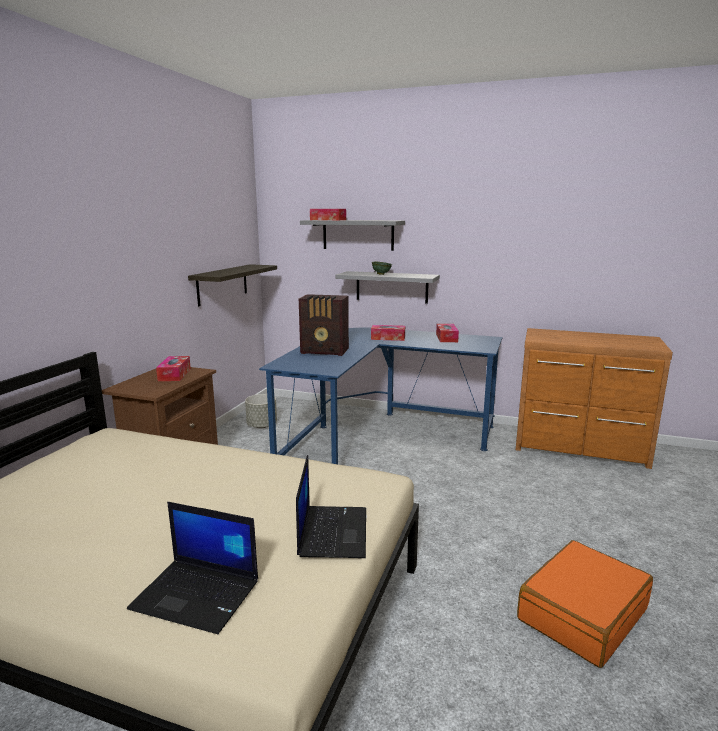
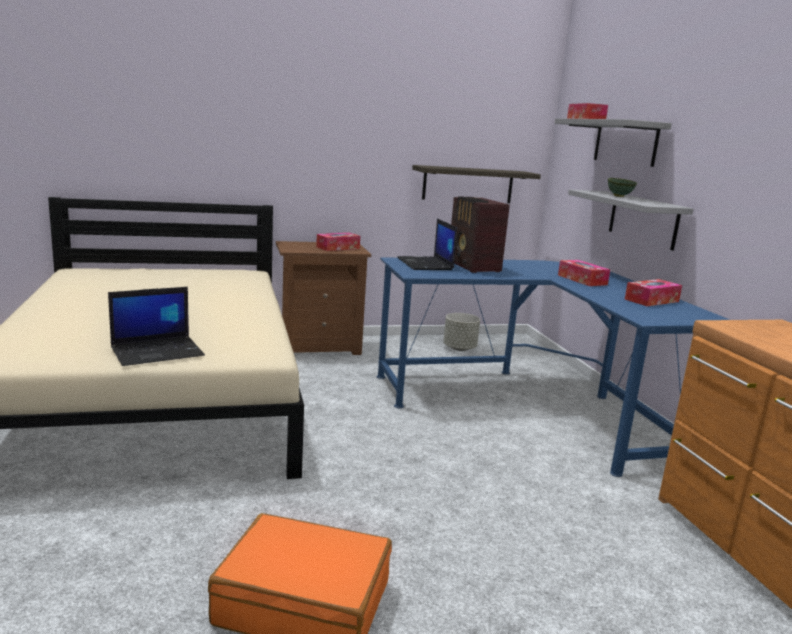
camera: 55 degrees right, 0 degrees up
(198, 594) = (53, 332): laptop -> laptop (425, 264)

